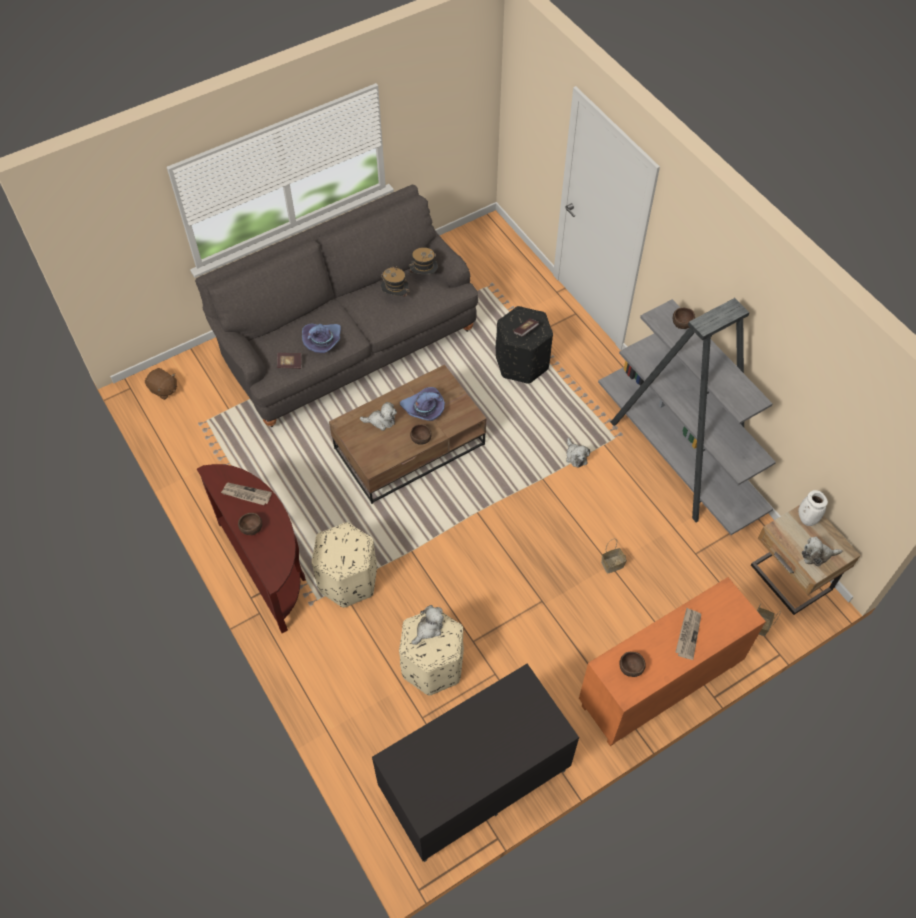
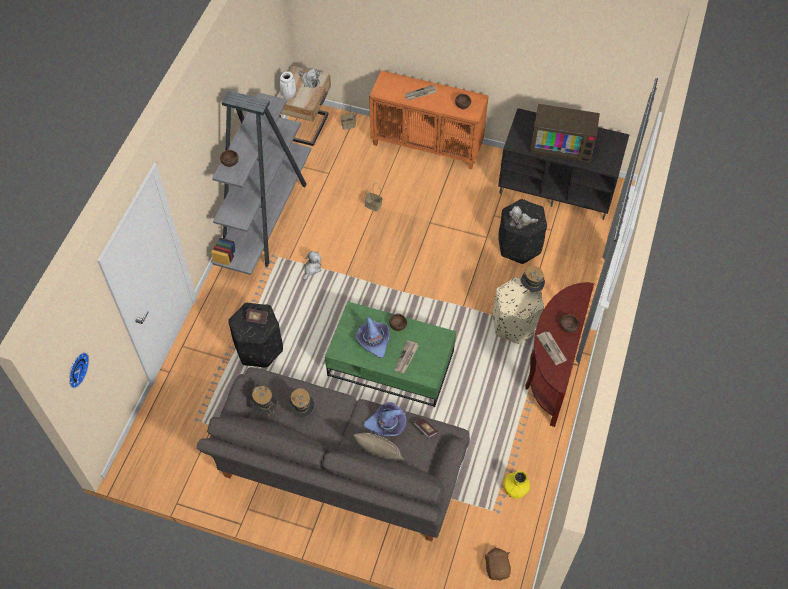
camera: 130 degrees left, 0 degrees up
(203, 450) = (515, 488): none -> yellow vase
(304, 321) = (379, 455): none -> beige pillow
(341, 567) = (531, 288): none -> hat
(381, 421) = (406, 358): plush toy -> newspaper
(410, 445) = (390, 364): brown coffee table -> green coffee table
(432, 665) = (519, 246): beige ottoman -> black ottoman
(475, 737) = (562, 144): none -> television
(519, 96) = (76, 369): none -> wall clock

